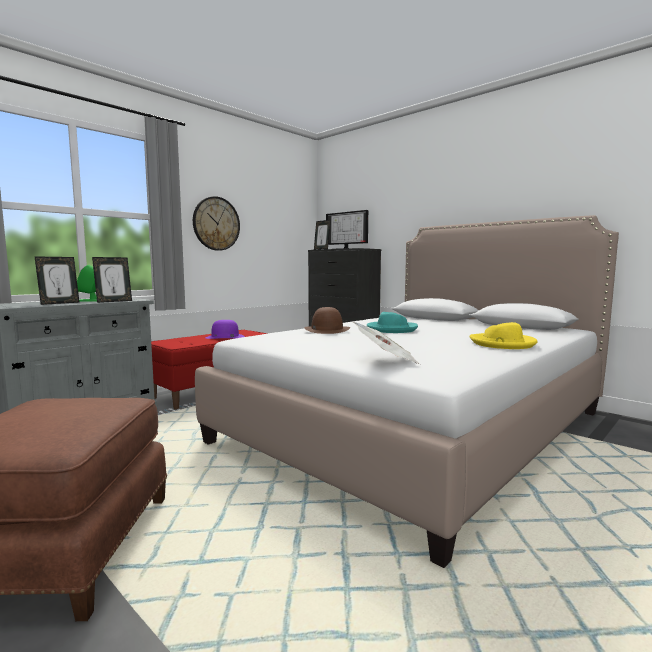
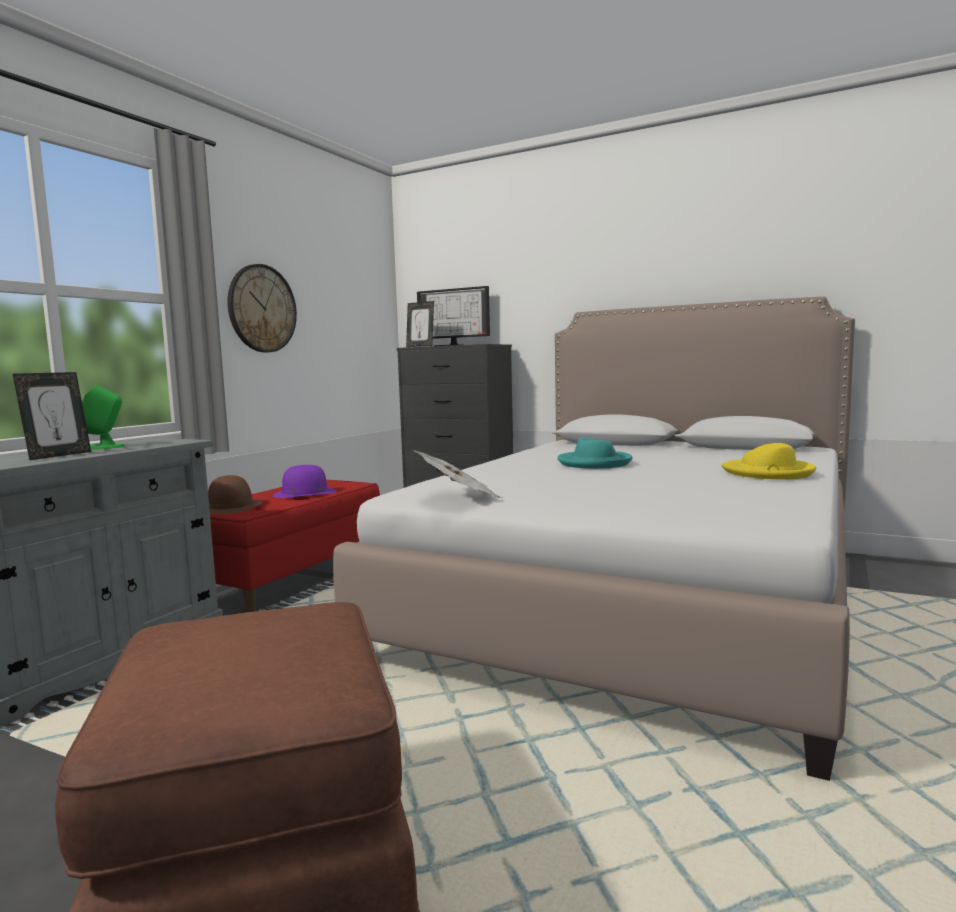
camera: 15 degrees left, 0 degrees up
(114, 301) = (151, 446): picture frame -> none
(327, 330) = (510, 470): brown hat -> brown hat (230, 506)
(386, 361) = (673, 508): newspaper -> newspaper (459, 497)

